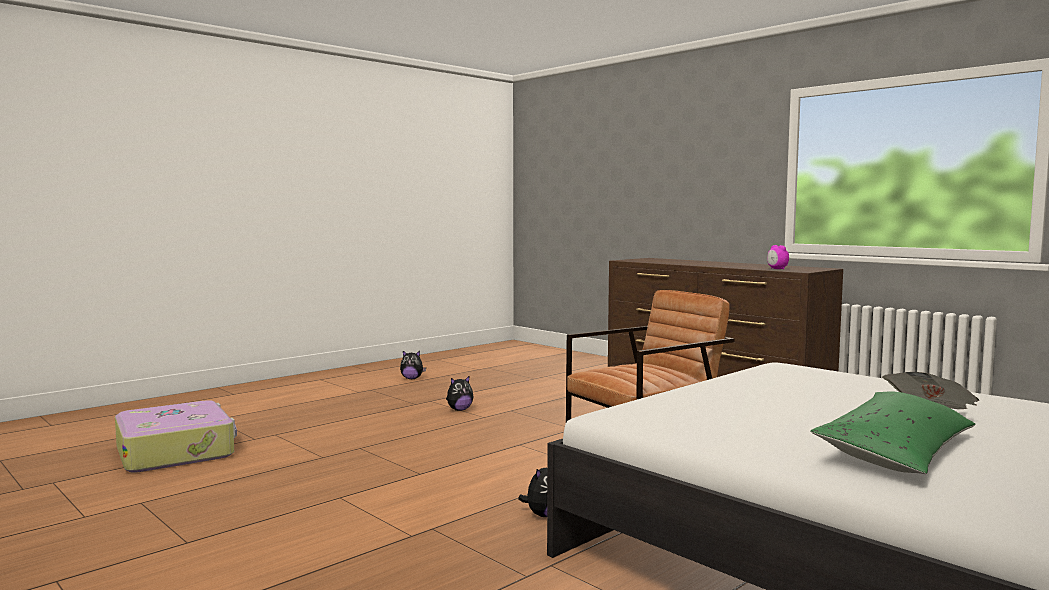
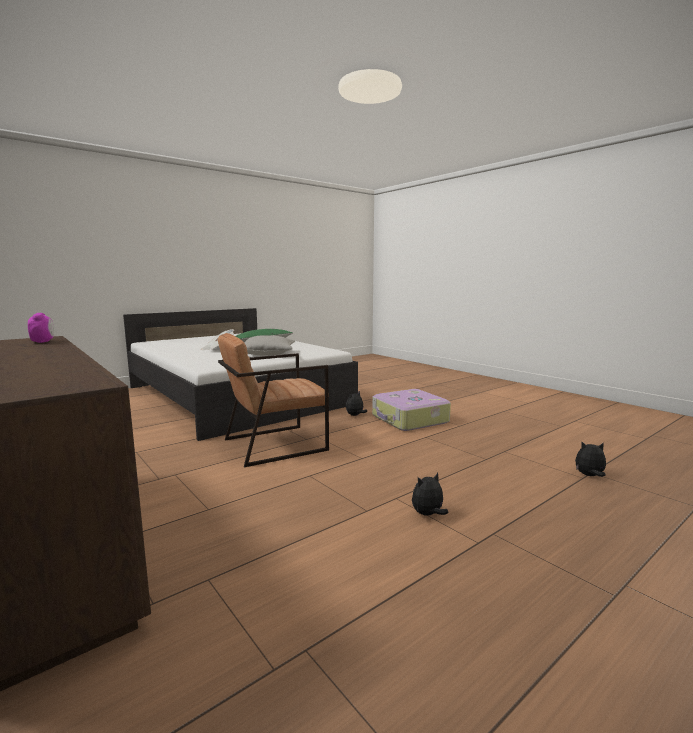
camera: 175 degrees left, 5 degrees up
(176, 451) = (627, 460): suitcase -> suitcase (409, 419)
(412, 379) = (591, 667): plush toy -> plush toy (589, 476)
(751, 398) = (268, 354): none -> grey pillow

